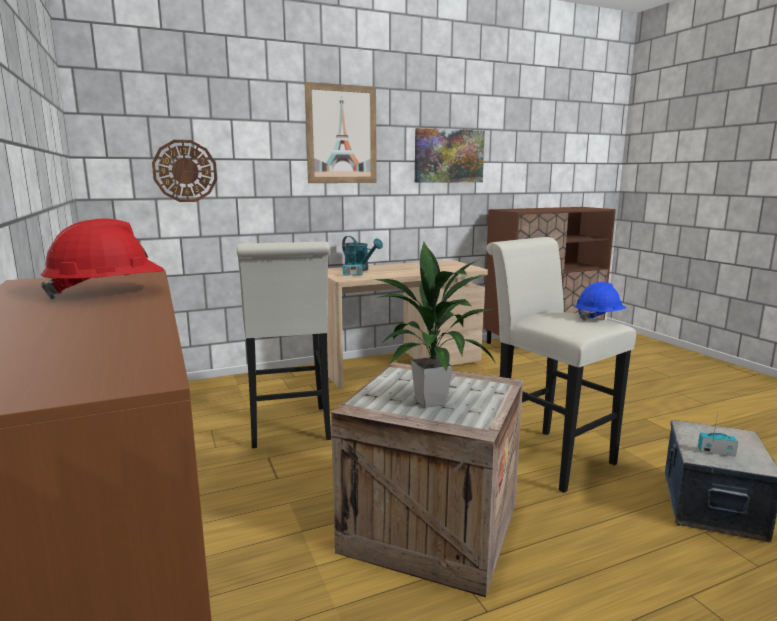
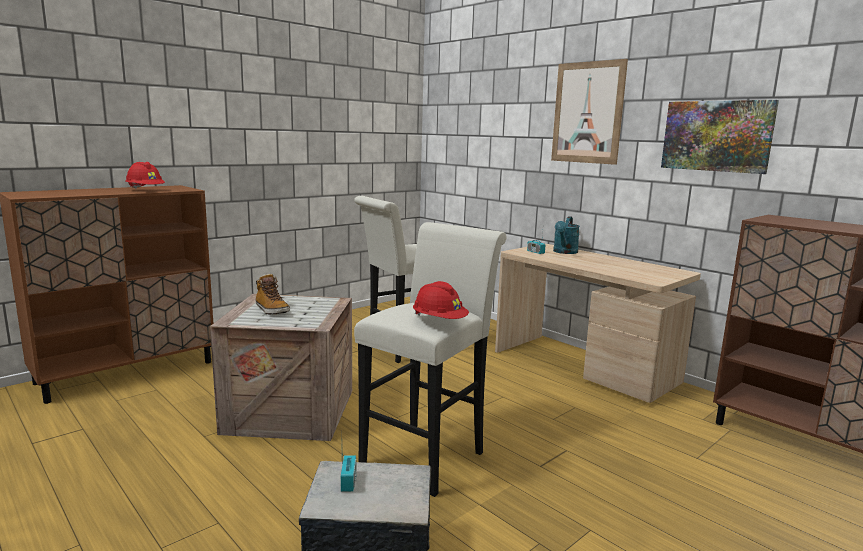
camera: 70 degrees right, 0 degrees up
(185, 171) = (472, 145): wall clock -> none
(430, 402) = (271, 310): potted plant -> boot
(599, 317) = (439, 321): blue hard hat -> red hard hat

